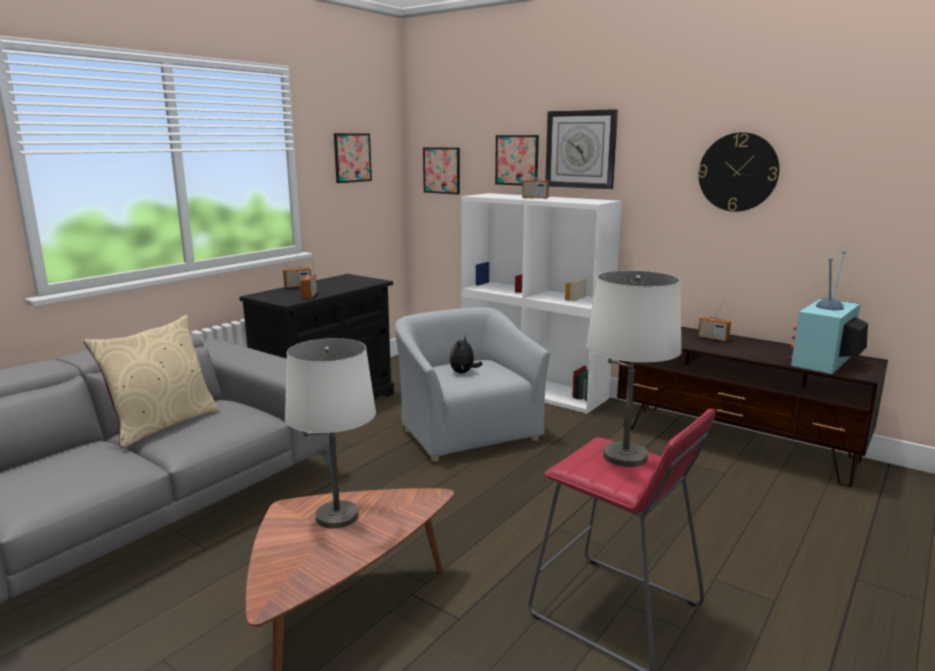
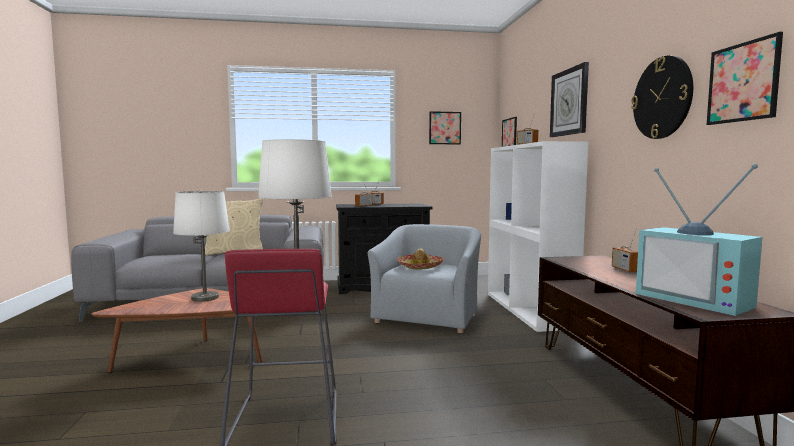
camera: 45 degrees right, 10 degrees down
(463, 373) = (420, 266): plush toy -> hat
(517, 160) = (540, 119): picture -> picture (743, 82)
(826, 361) = (697, 300): television -> television turned 120 degrees counterclockwise

